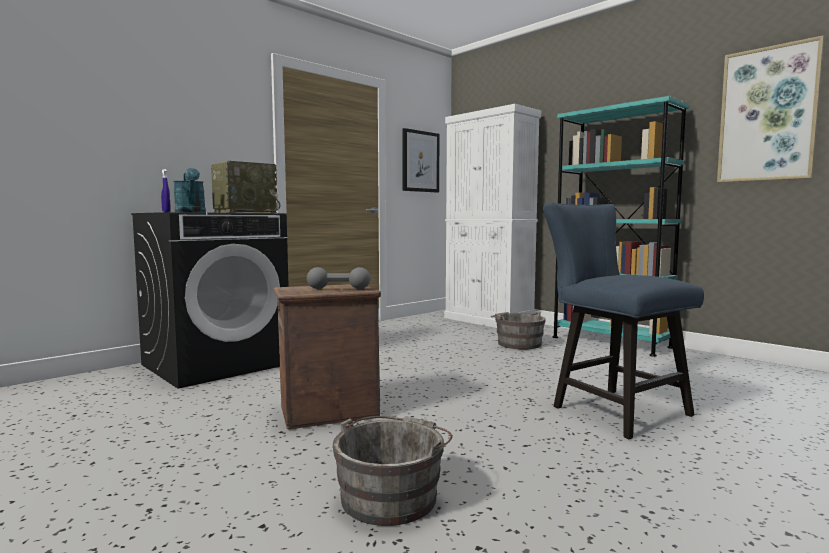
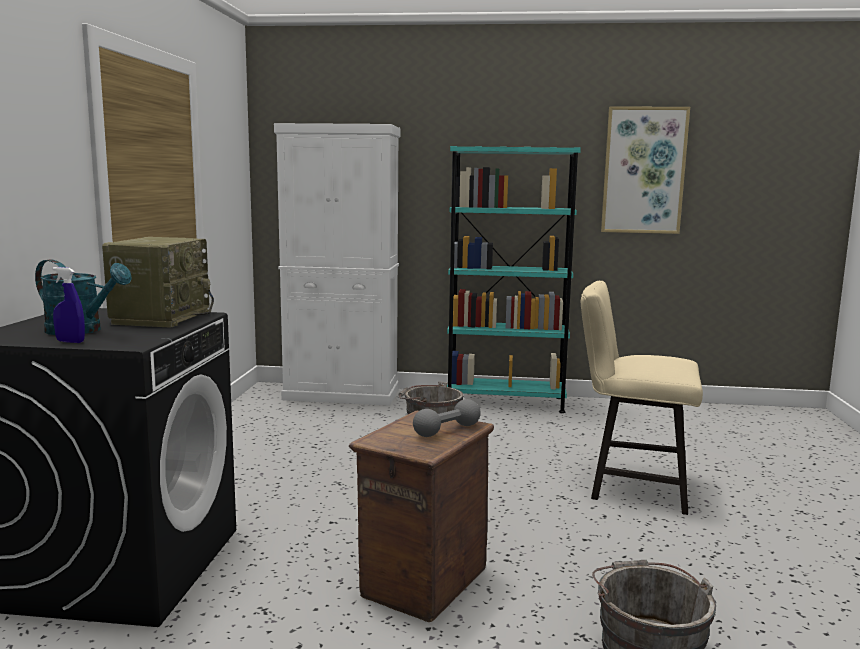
camera: 40 degrees left, 5 degrees up
(420, 161) = (228, 181): picture -> none
(612, 409) = (630, 486): blue chair -> beige chair

